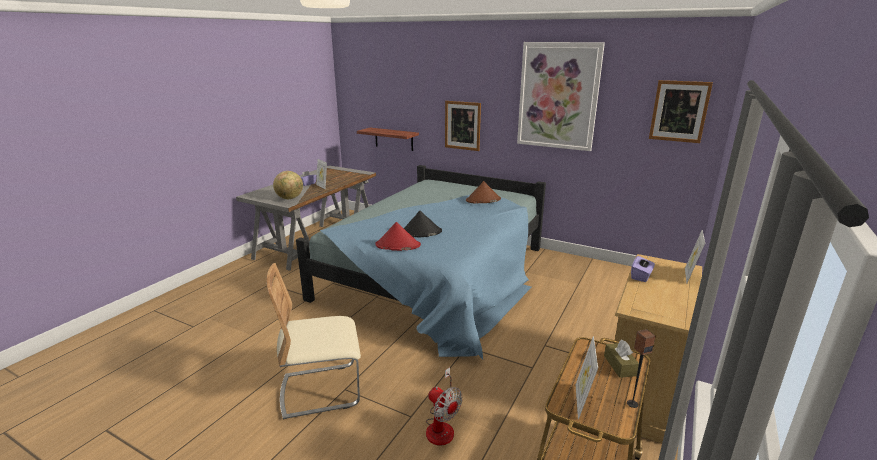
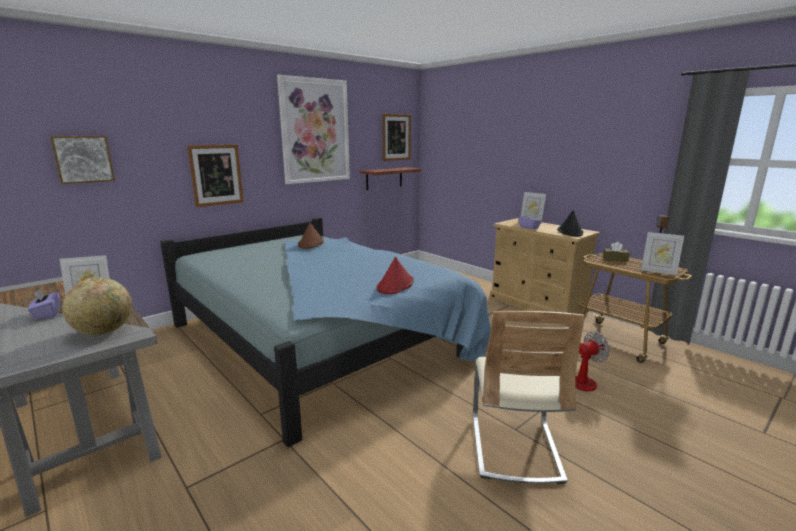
camera: 70 degrees left, 5 degrees down
(390, 104) = (83, 159): none -> picture
(394, 139) = (99, 214): shelf -> shelf (384, 178)
(420, 233) = (370, 273): black hat -> black hat (570, 232)

